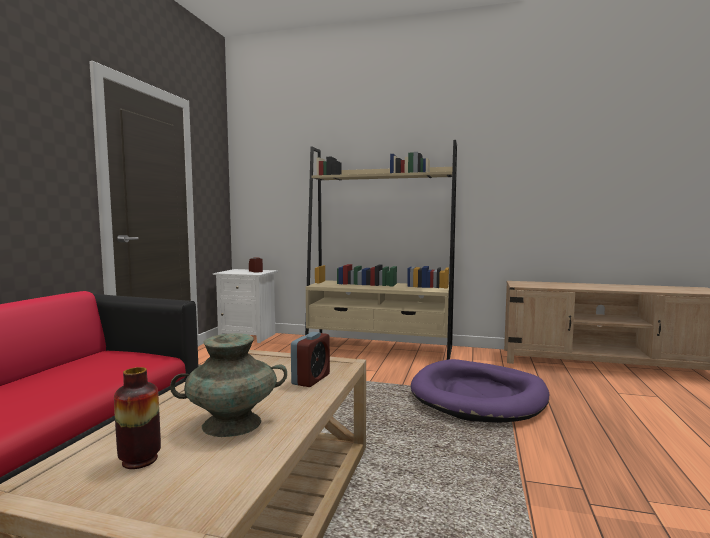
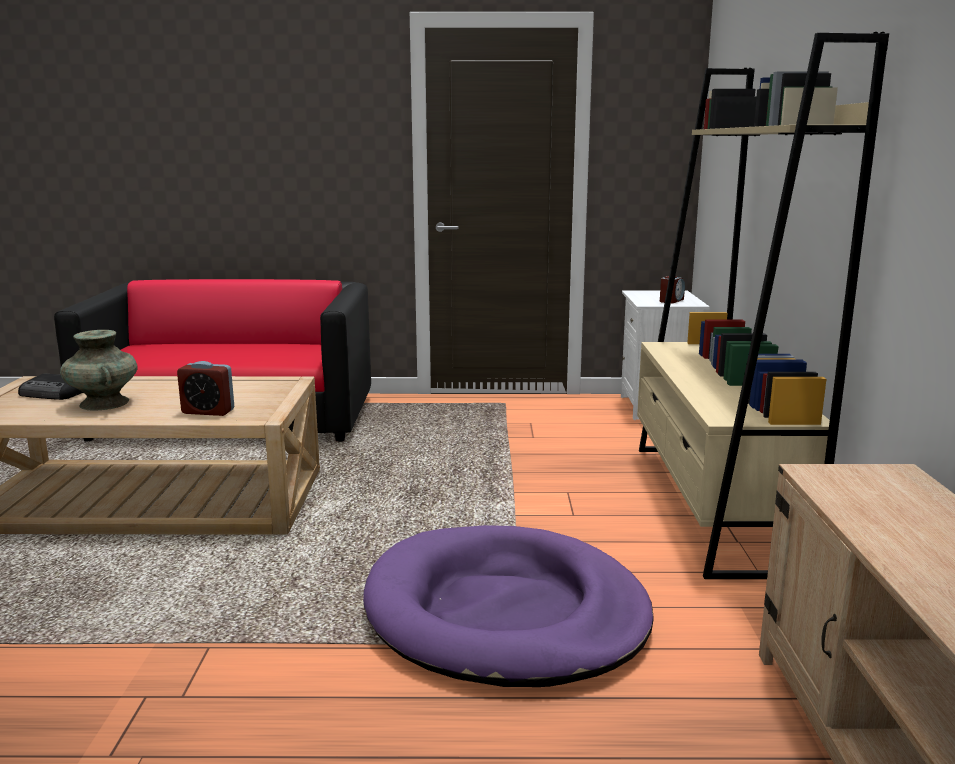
camera: 75 degrees right, 10 degrees up
(140, 460) = (54, 393): vase -> radio

